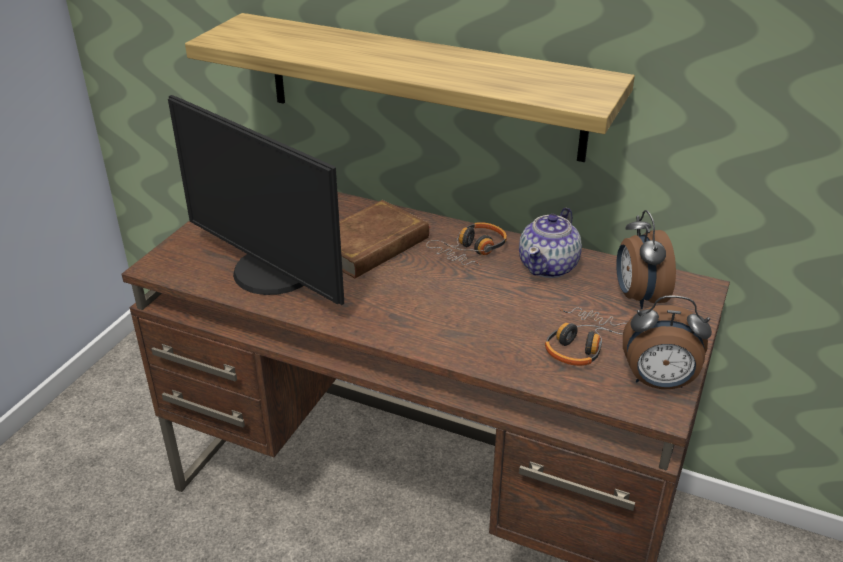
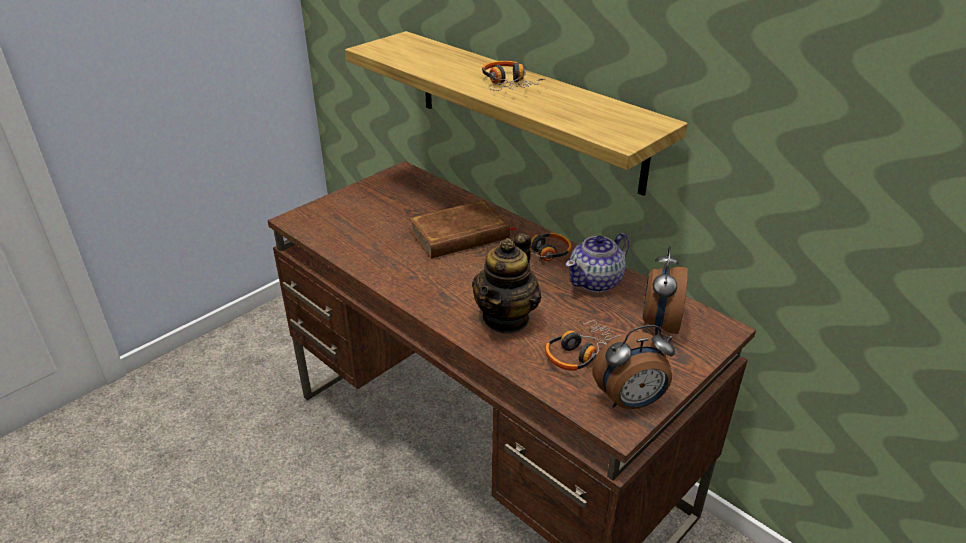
camera: 20 degrees right, 0 degrees up
(271, 273) = (371, 241): monitor -> none
(417, 59) = (508, 84): none -> headphones
(480, 326) = (506, 318): none -> teapot
(658, 382) = (630, 401): alarm clock -> alarm clock turned 45 degrees counterclockwise

